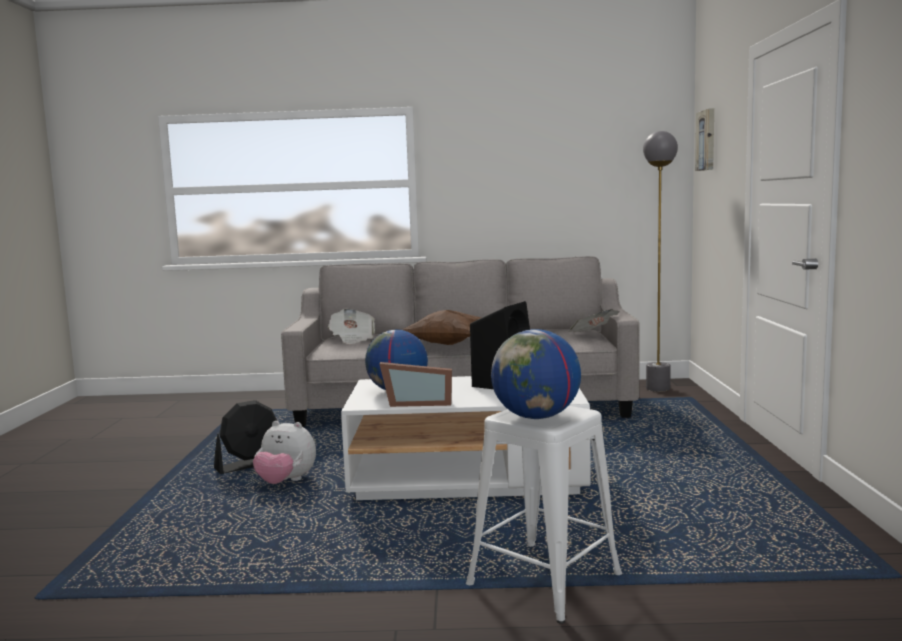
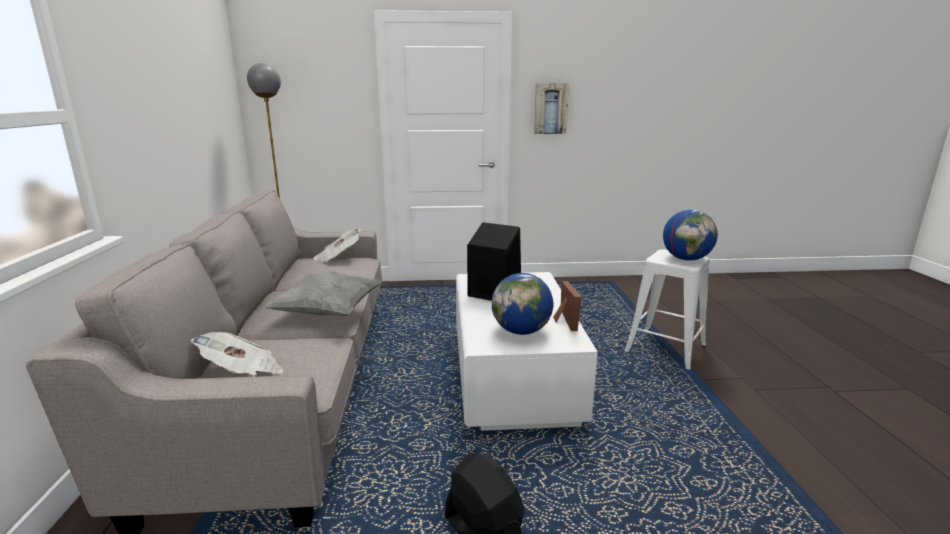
camera: 95 degrees left, 10 degrees up
(286, 482) = (541, 487): plush toy -> none
(446, 344) = (327, 312): brown pillow -> grey pillow
(707, 140) = (282, 75): picture -> picture (550, 108)

